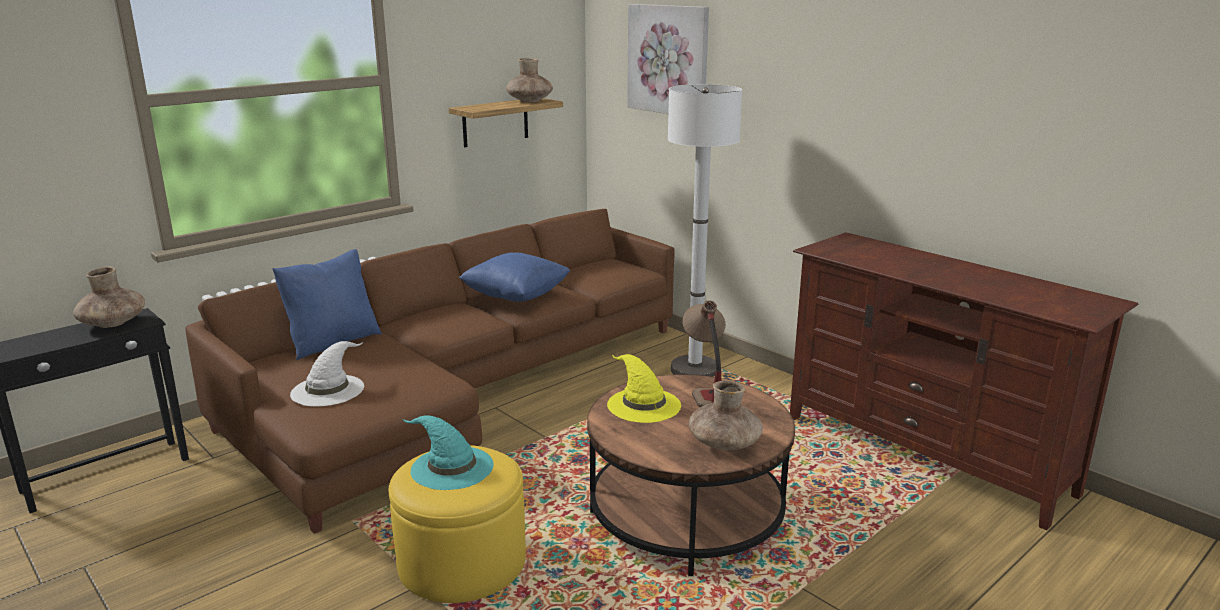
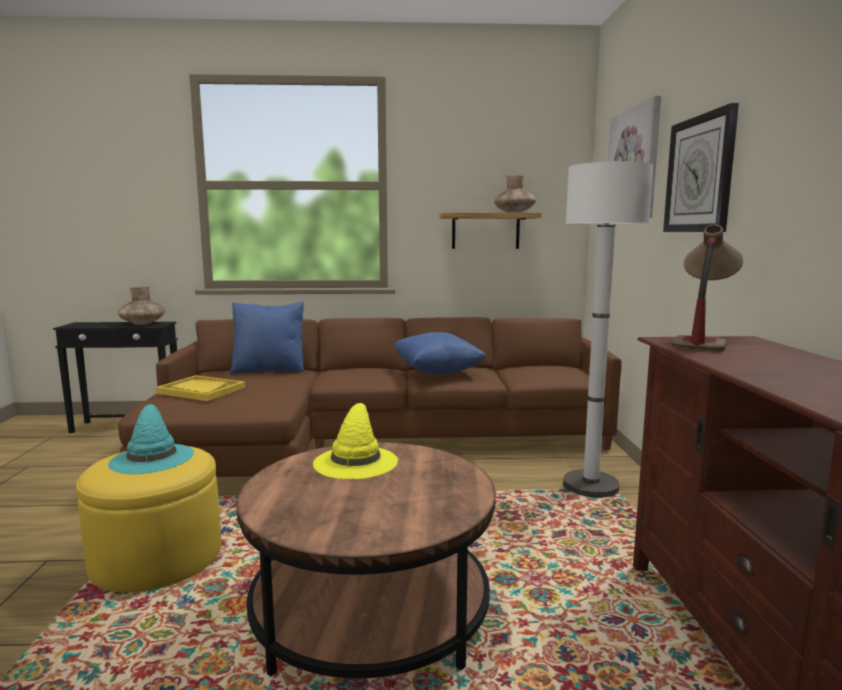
camera: 40 degrees right, 10 degrees down
(328, 389) = (201, 390): white hat -> yellow tray
(706, 389) = (439, 469): table lamp -> table lamp (701, 341)
(724, 443) = (347, 520): brown vase -> none
(769, 94) = (700, 174): none -> wall clock

